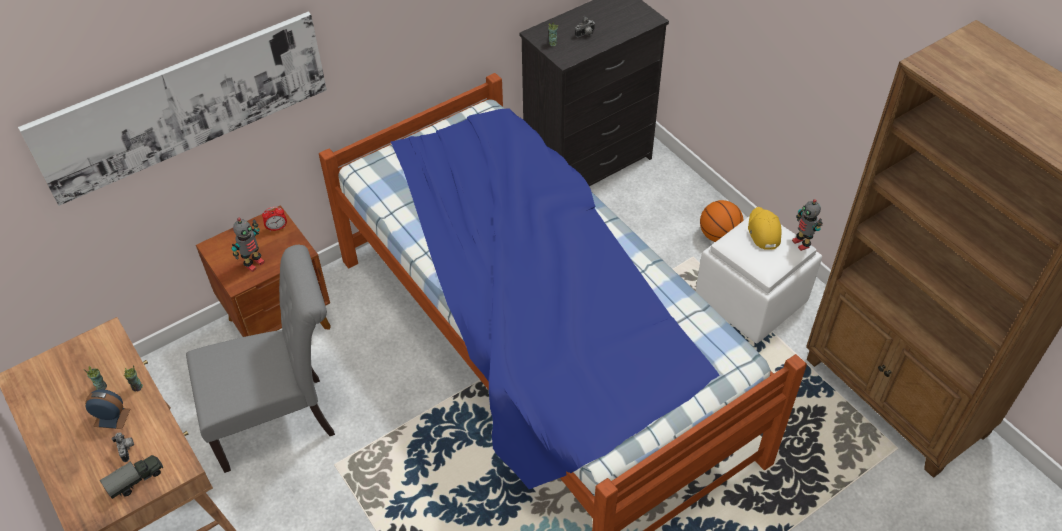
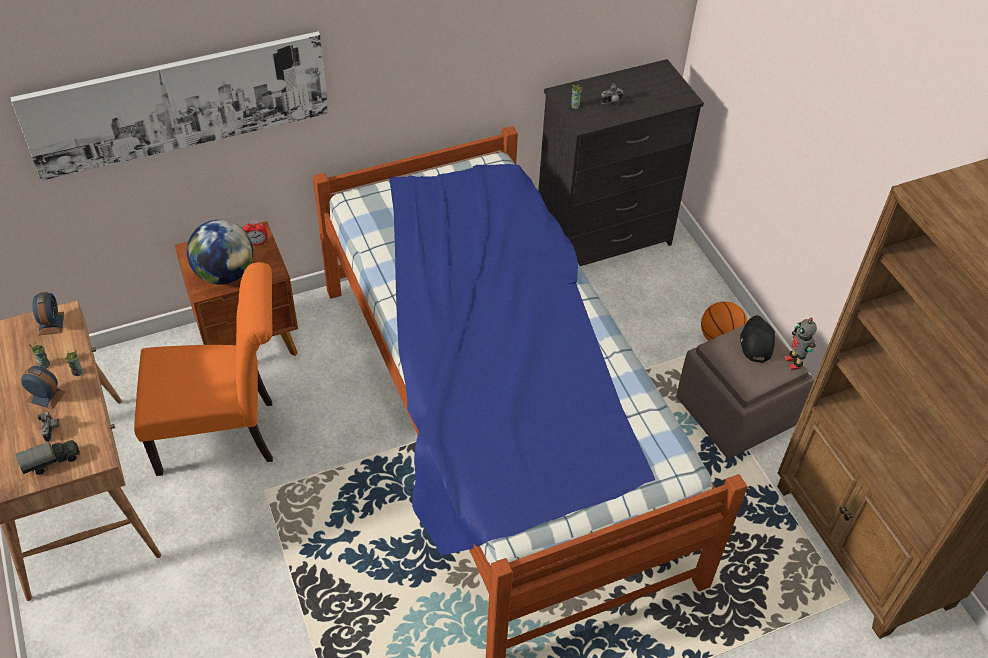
camera: 10 degrees right, 0 degrees up
(97, 345) = (51, 323): none -> alarm clock
(253, 263) = (225, 274): toy robot -> globe
(281, 419) = (225, 435): grey chair -> orange chair
(752, 300) = (736, 412): white ottoman -> brown ottoman
(763, 231) = (756, 342): yellow cap -> black cap

